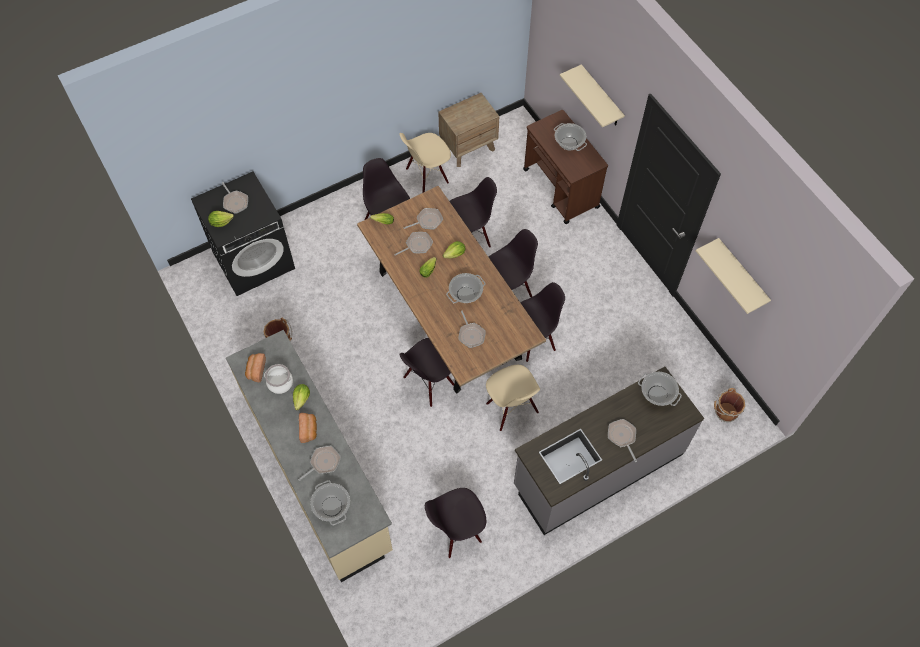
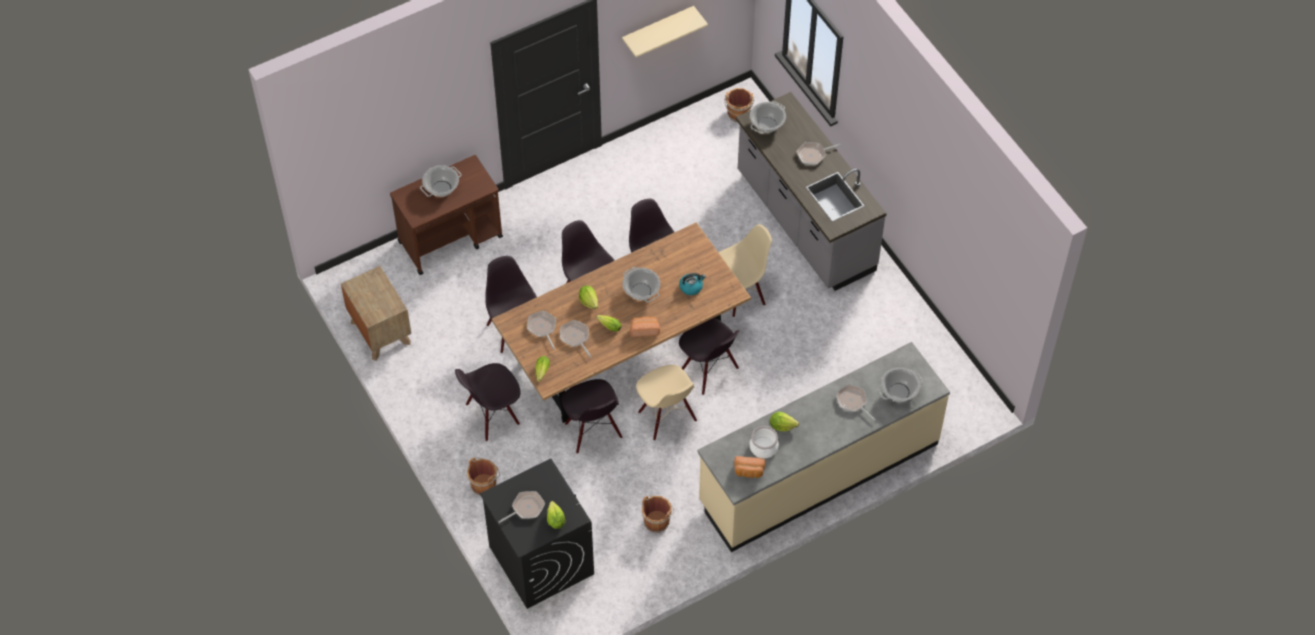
camera: 90 degrees left, 5 degrees down
(309, 430) = (817, 417): bread -> bread (644, 330)
(325, 220) = (484, 484): none -> brown bucket
(427, 177) = (423, 376): beige chair -> beige chair (666, 417)
(456, 530) = (876, 344): black chair -> black chair (592, 431)
(471, 335) = (691, 287): frying pan -> kettle
(601, 97) = (433, 119): beige shelf -> none

